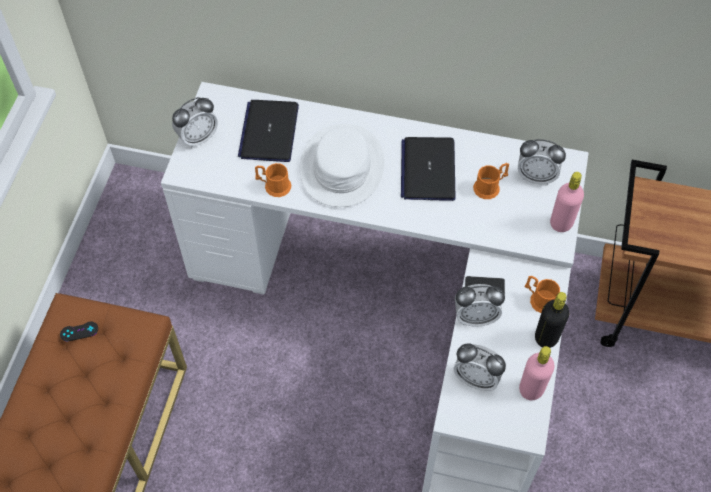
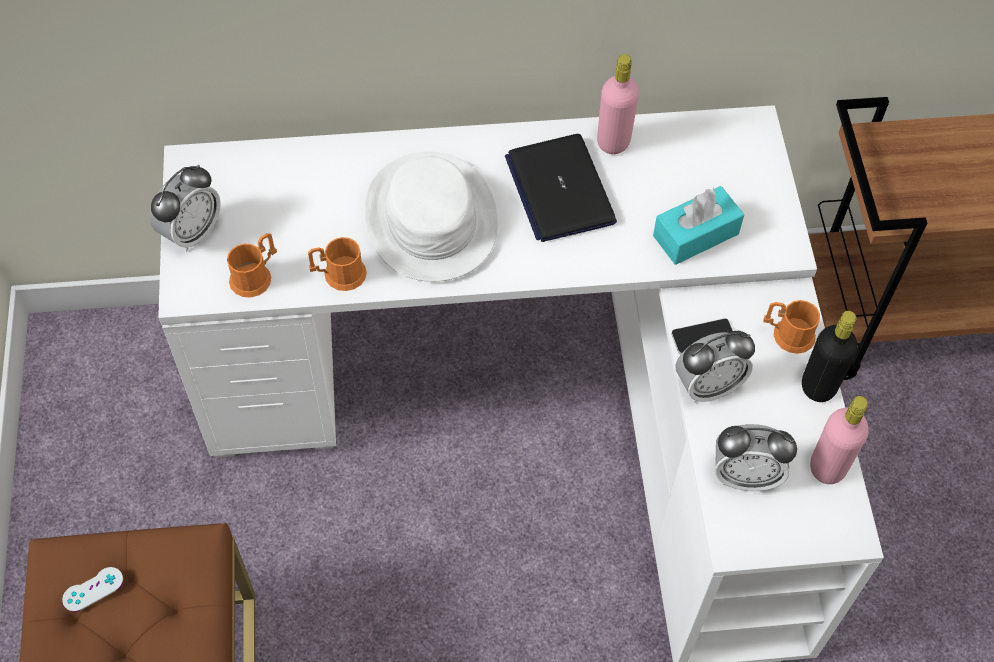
camera: 20 degrees left, 0 degrees up
(79, 331) = (93, 589): black game controller -> white game controller
(269, 131) = (300, 195): laptop -> none
(490, 187) = (658, 190): orange mug -> orange mug (255, 276)
(502, 221) = (695, 235): none -> turquoise tissue box
(536, 176) = (717, 158): alarm clock -> none
(561, 223) = (778, 216): pink bottle -> pink bottle (613, 142)

